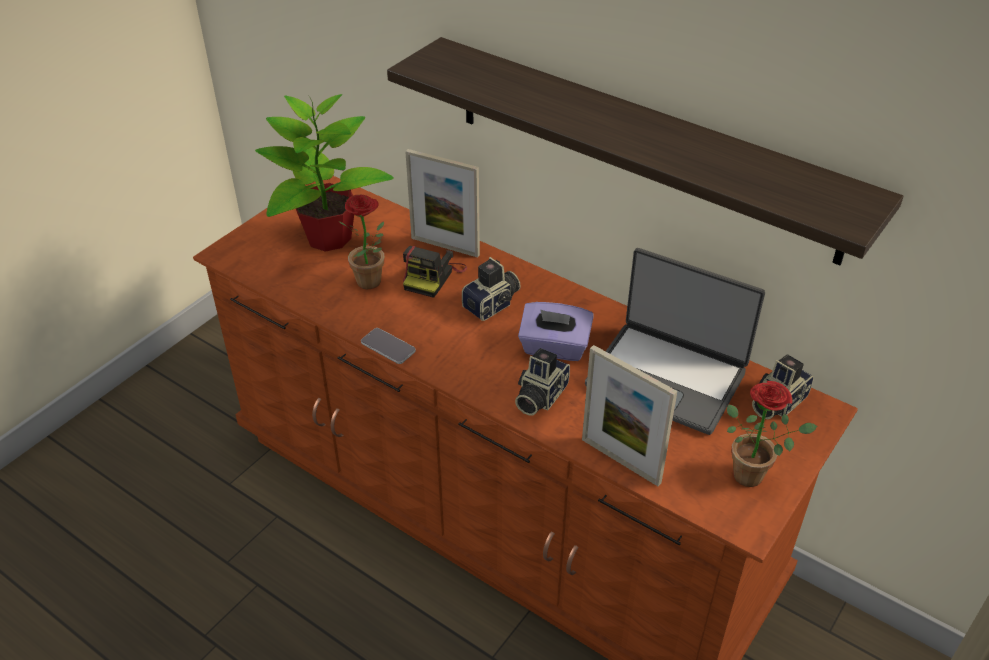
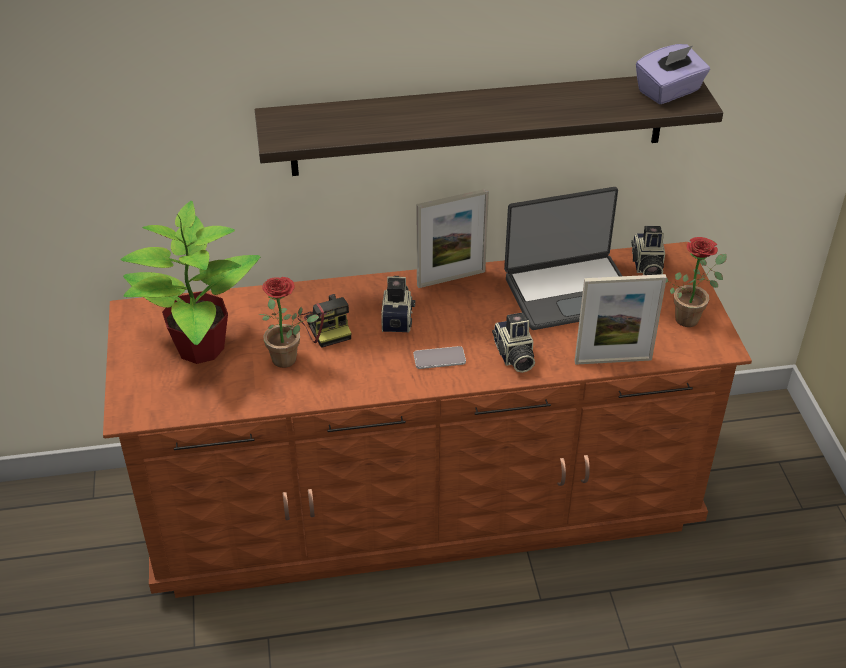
camera: 45 degrees left, 0 degrees up
(388, 347) = (369, 394): phone -> phone (439, 358)
(445, 246) = (303, 298): picture frame -> picture frame (451, 278)
(554, 348) = (479, 319): purple tissue box -> purple tissue box (669, 91)

